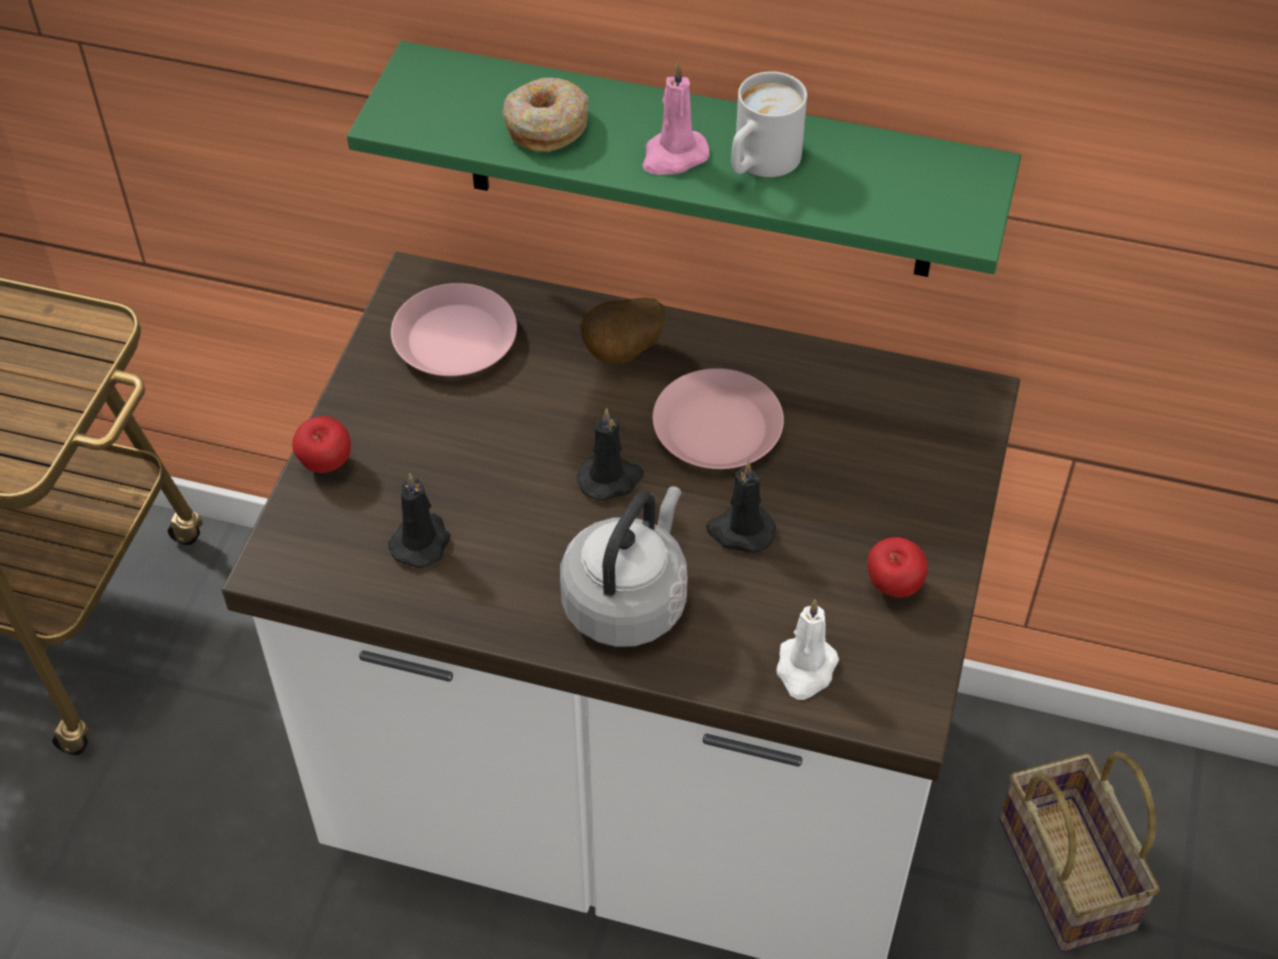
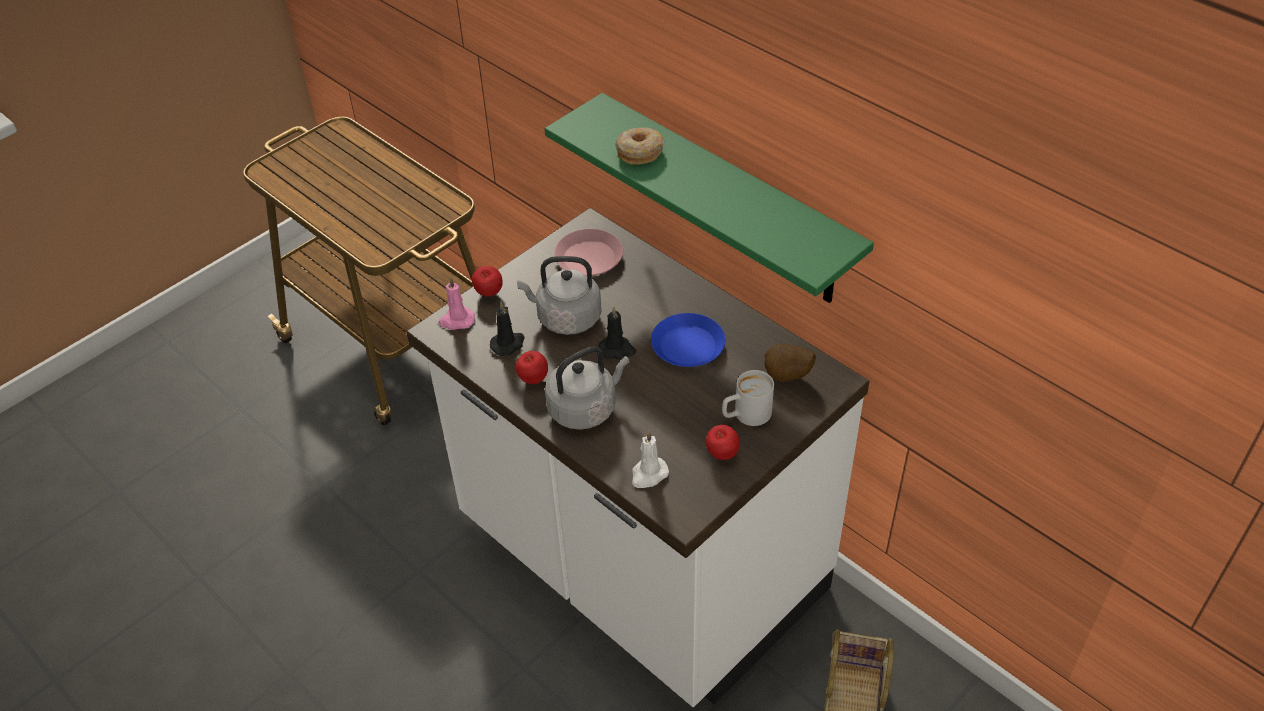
camera: 30 degrees right, 5 degrees down
(488, 458) = (565, 318): none -> grey kettle
(507, 587) = (533, 379): none -> apple
(623, 353) = (666, 293): potato -> potato (787, 377)
(673, 156) = (690, 186): pink candle -> pink candle (456, 320)
(717, 428) = (688, 345): pink plate -> blue plate
(740, 531) = (663, 398): black candle -> none
(759, 164) = (730, 203): white mug -> white mug (745, 415)

